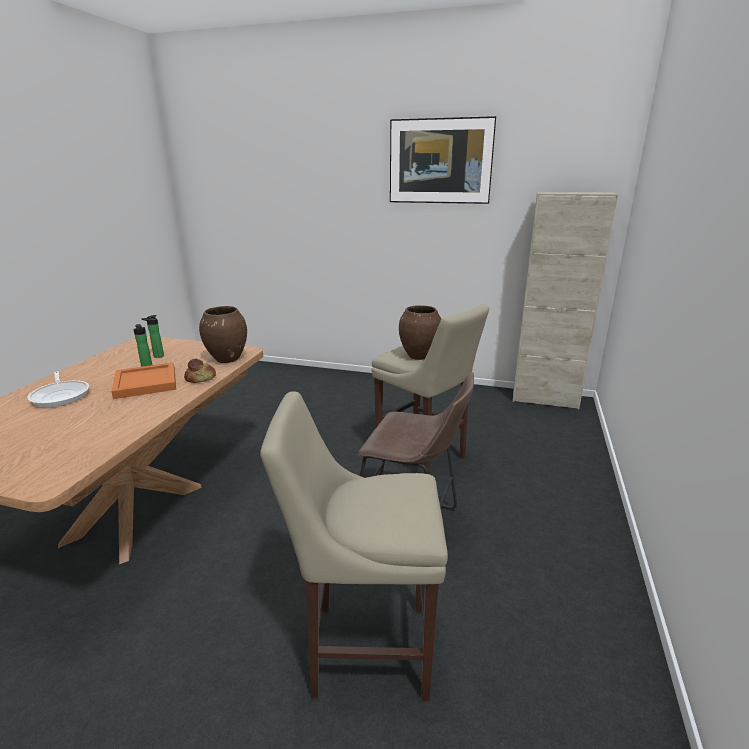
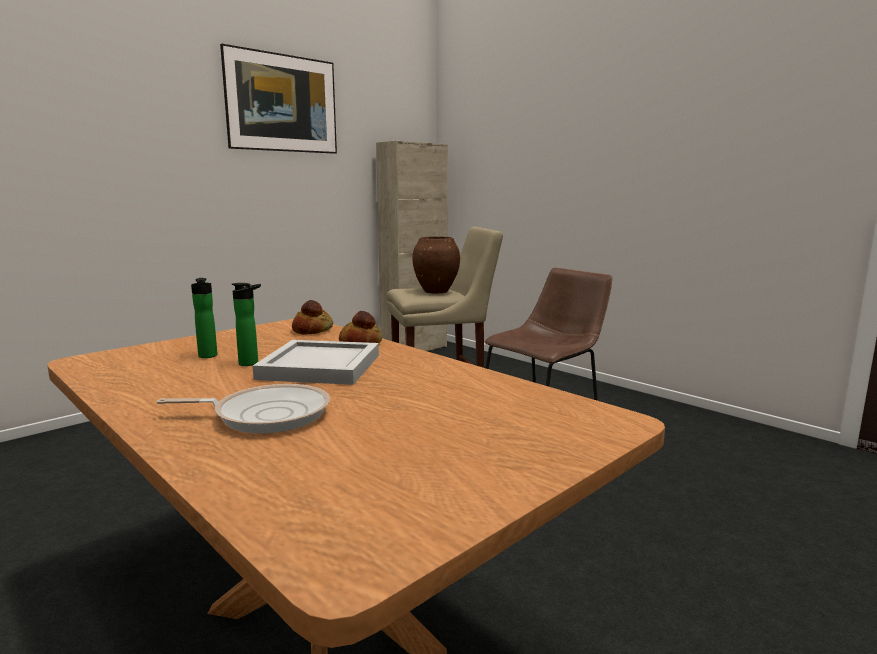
camera: 60 degrees left, 10 degrees down
(145, 383) = (318, 367): orange tray -> white tray
(227, 359) = (312, 330): brown vase -> bread
(363, 647) = (685, 505): beige stool -> none

